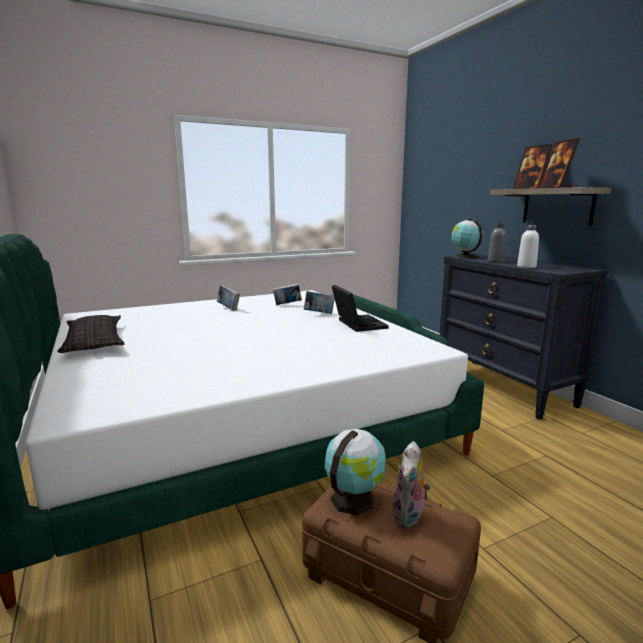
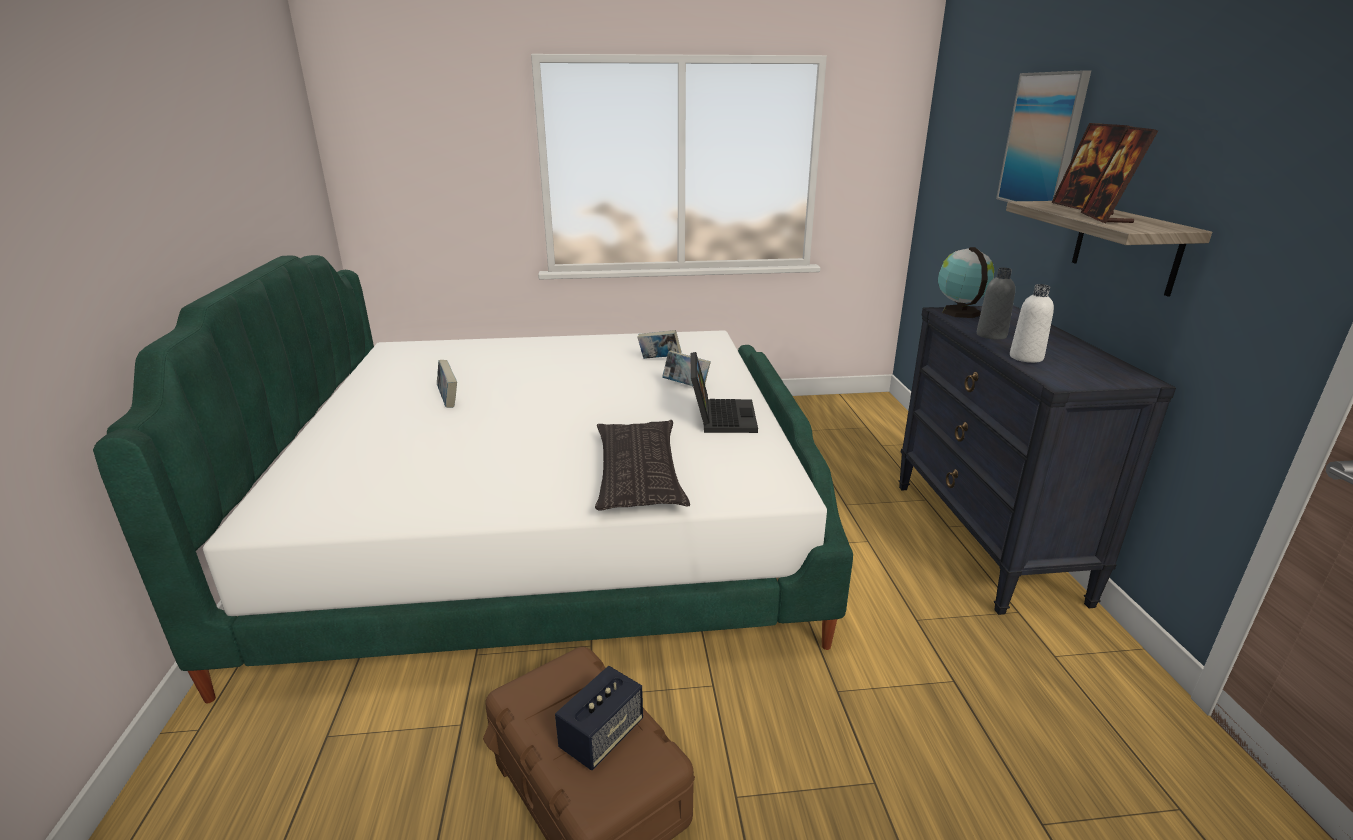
camera: 20 degrees right, 10 degrees up
(94, 341) = (372, 399): pillow -> pillow (638, 474)
(228, 308) = (574, 358): book -> book (449, 400)
(353, 498) = (556, 689): globe -> none
(409, 517) = (602, 735): plush toy -> speaker
(490, 164) = (1042, 141): none -> picture

